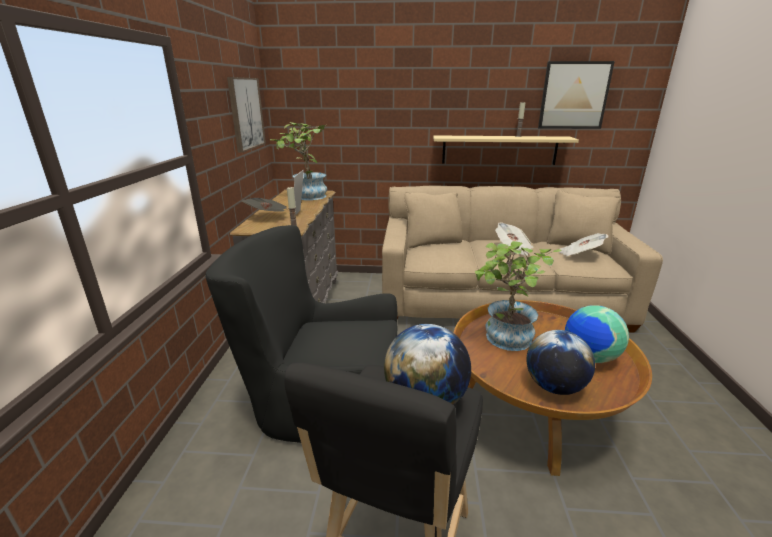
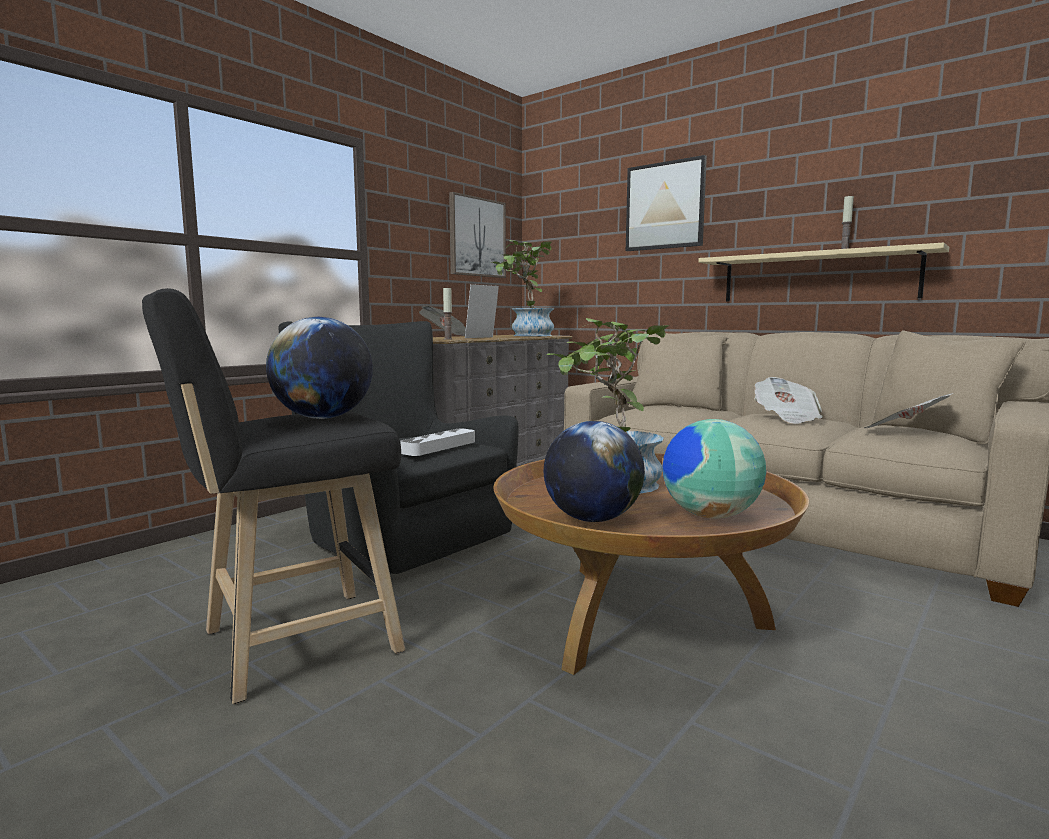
camera: 35 degrees right, 15 degrees down
(372, 340) = (439, 447): none -> grey tray
(574, 95) = (950, 176): picture -> picture (665, 206)

